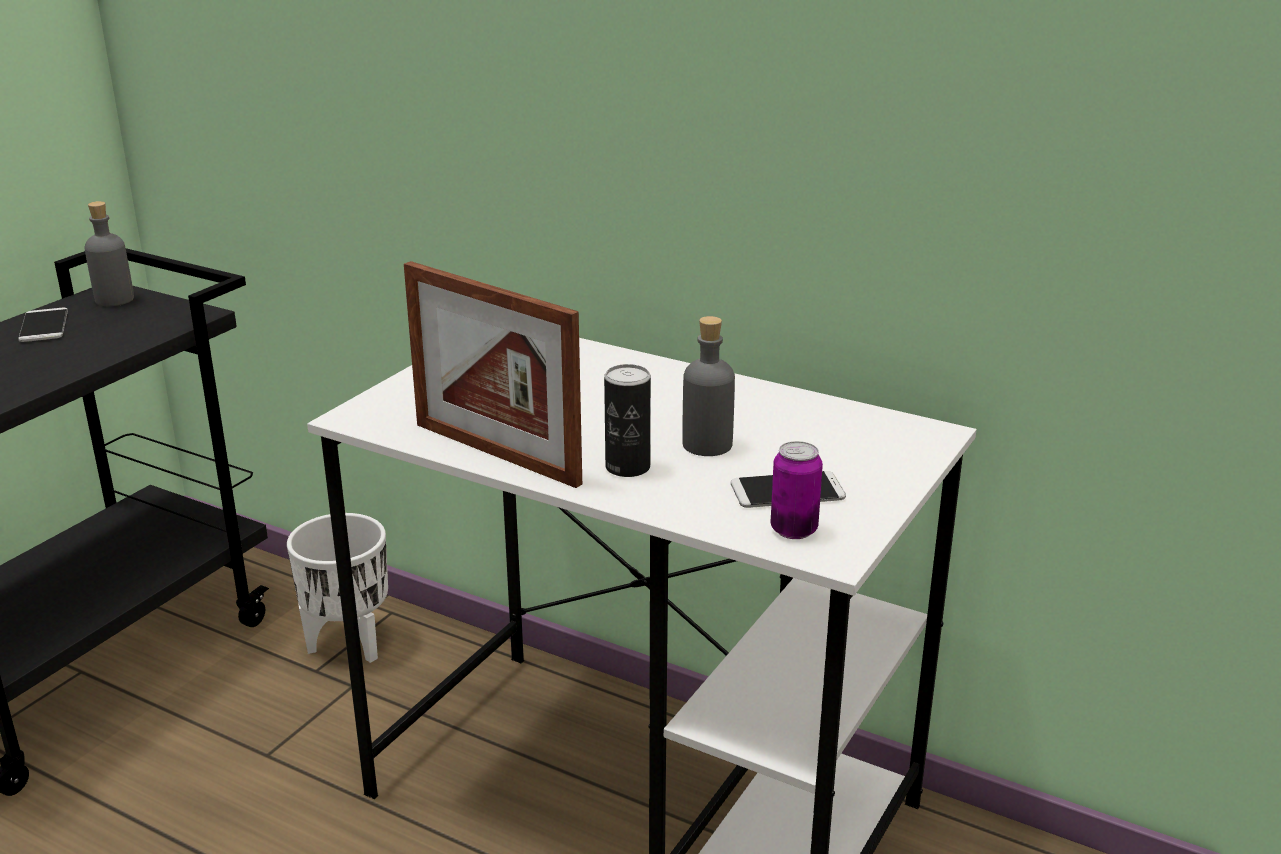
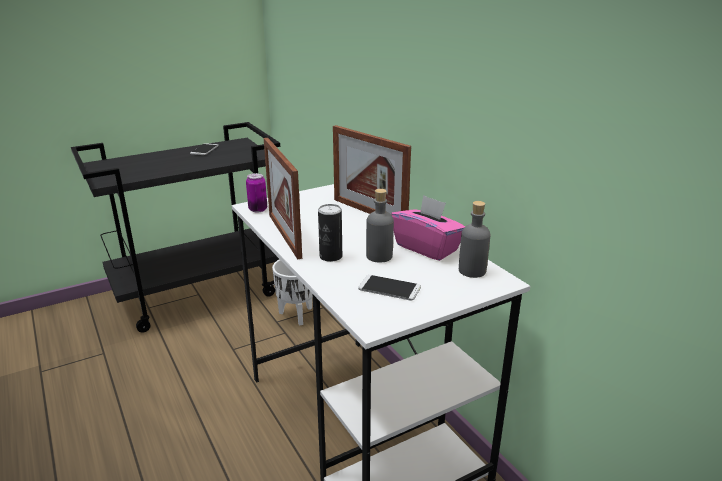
camera: 30 degrees right, 0 degrees up
(114, 299) = (239, 144): grey bottle -> grey bottle (472, 271)
(595, 374) = (369, 212): none -> picture frame
(765, 411) = (427, 248): none -> pink tissue box
(794, 530) = (369, 307): can -> can (258, 209)

